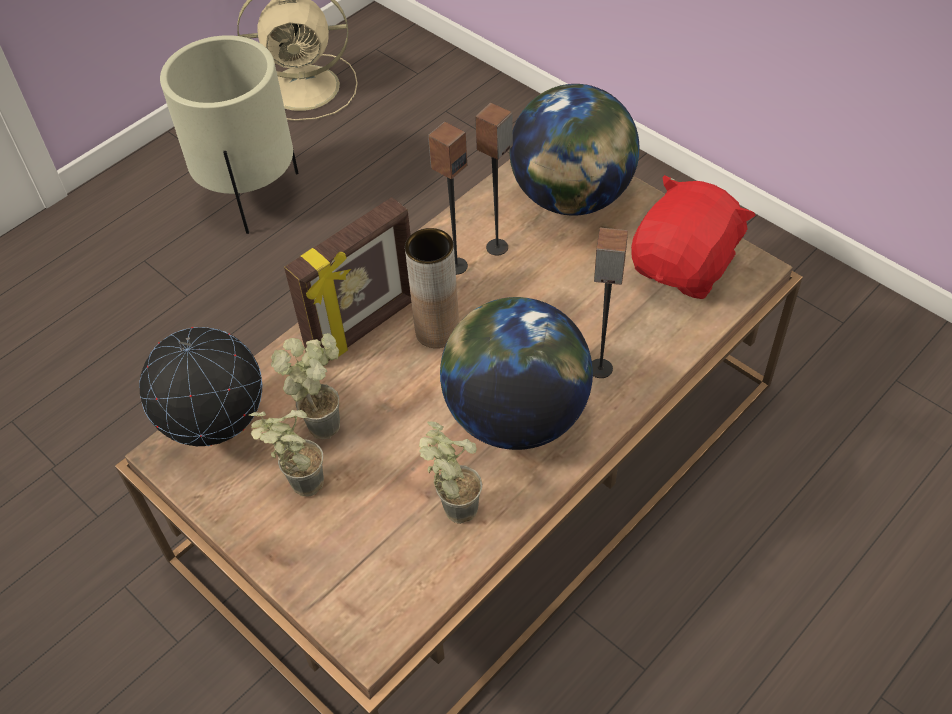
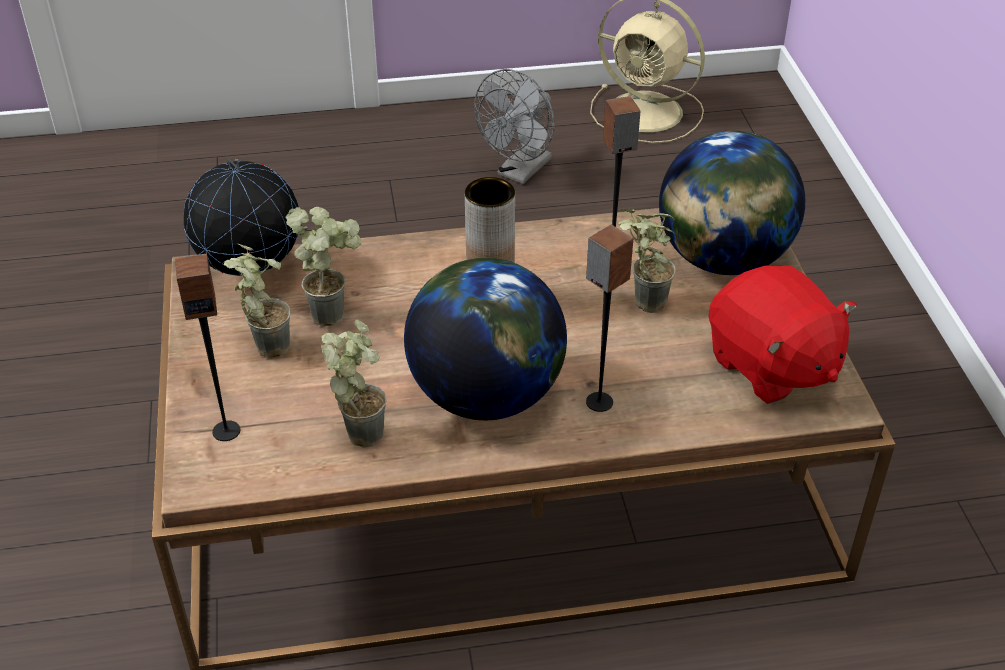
camera: 35 degrees right, 10 degrees down
(251, 194) = (520, 172): beige planter -> grey fan
(364, 328) = (435, 265): picture frame -> none
(456, 266) = (560, 259): speaker -> speaker (226, 430)
(550, 269) = (640, 303): none -> potted plant
(685, 266) = (771, 366): red plush toy -> red plush toy turned 75 degrees clockwise

